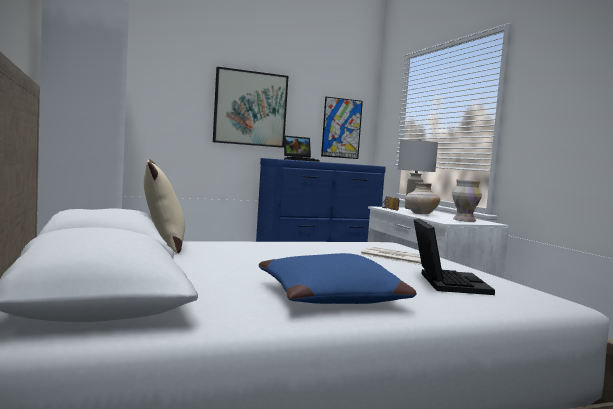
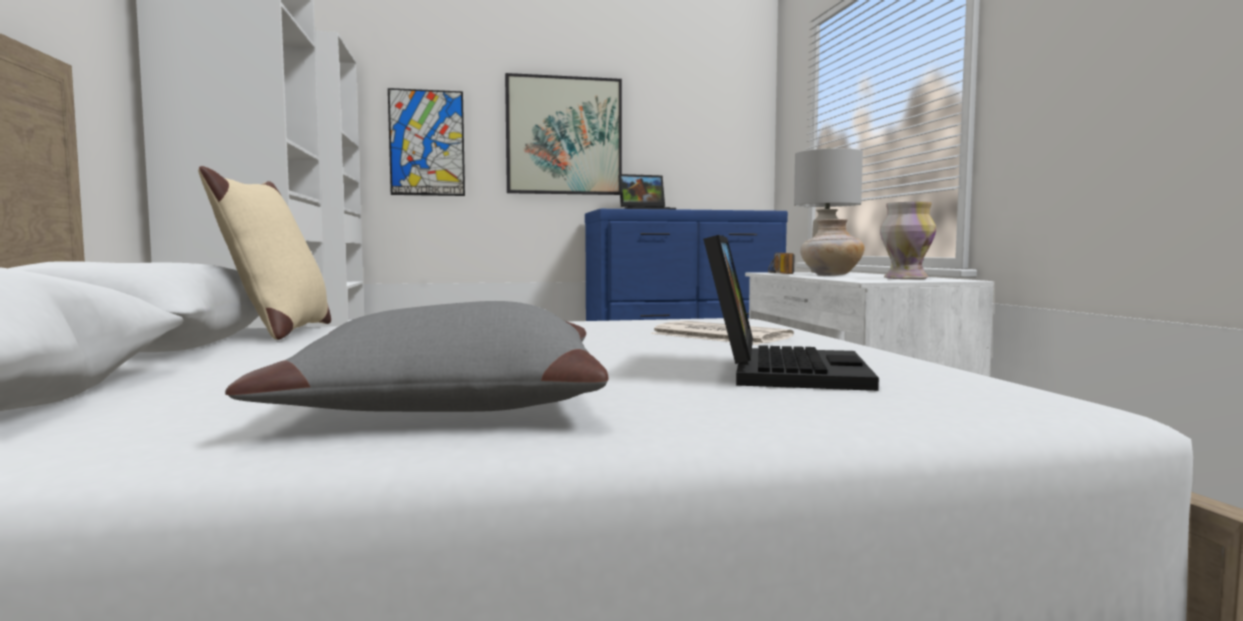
camera: 10 degrees right, 0 degrees up
(332, 297) = (447, 402): blue pillow -> grey pillow
(341, 128) = (717, 157): picture -> picture (427, 143)

